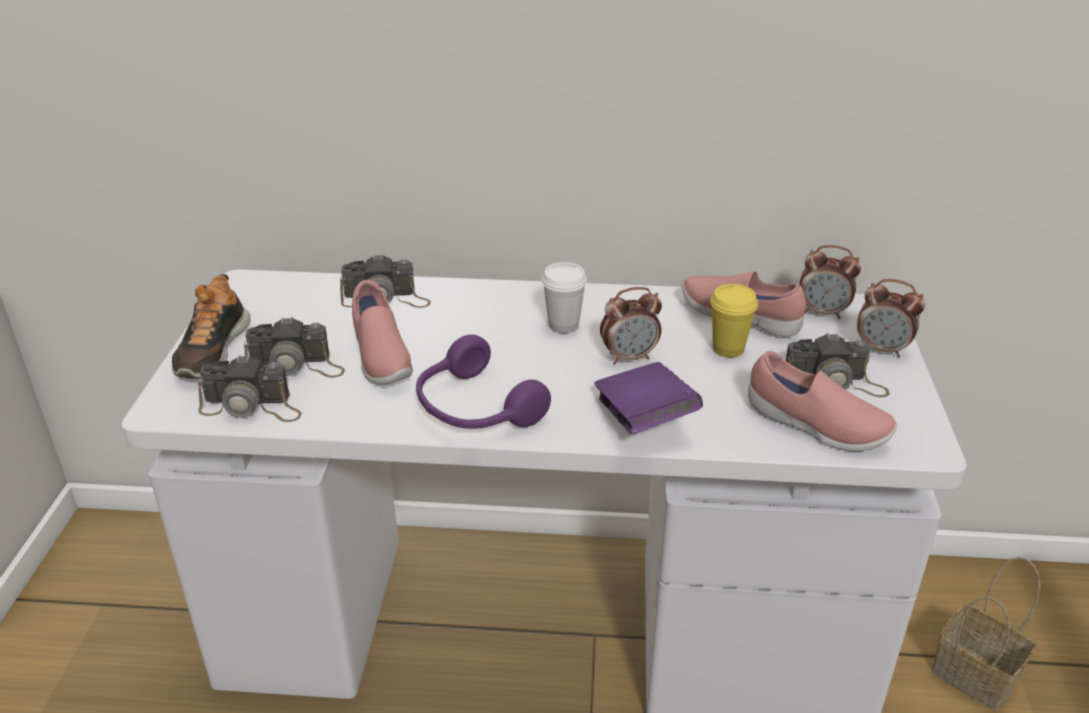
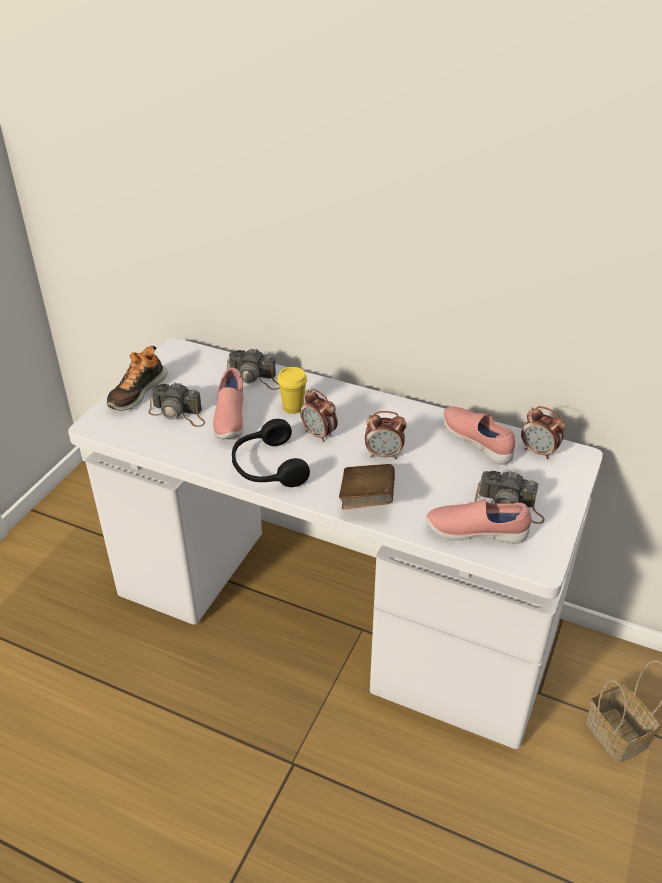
camera: 20 degrees right, 5 degrees up
(252, 406) = (142, 435): camera -> none
(474, 408) = (267, 467): purple headphones -> black headphones
(563, 325) = (355, 422): white cup -> none
(644, 419) = (367, 500): purple book -> brown book
(728, 349) = (453, 463): yellow cup -> yellow cup (293, 407)
(815, 426) = (475, 532): pink shoe -> pink shoe turned 135 degrees clockwise
(882, 349) = (562, 489): alarm clock -> alarm clock (319, 434)

